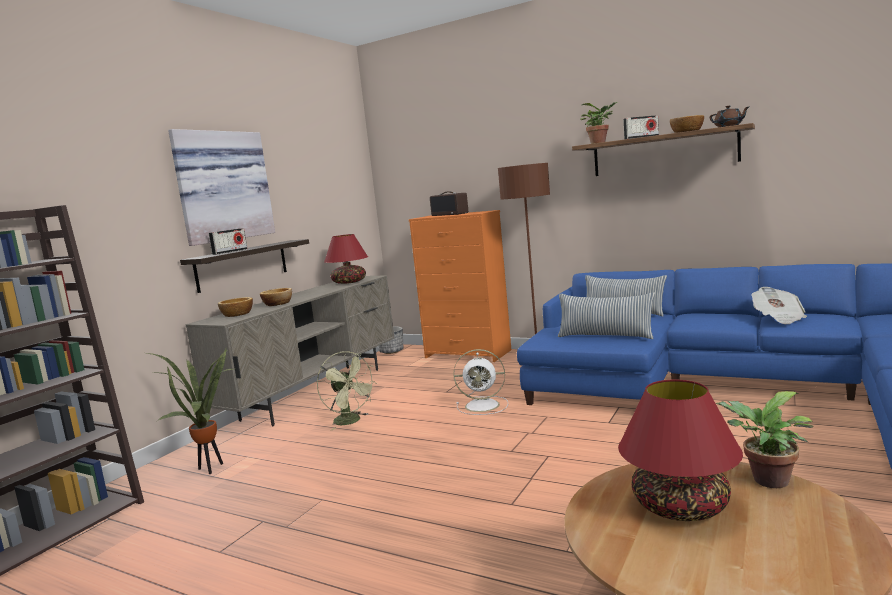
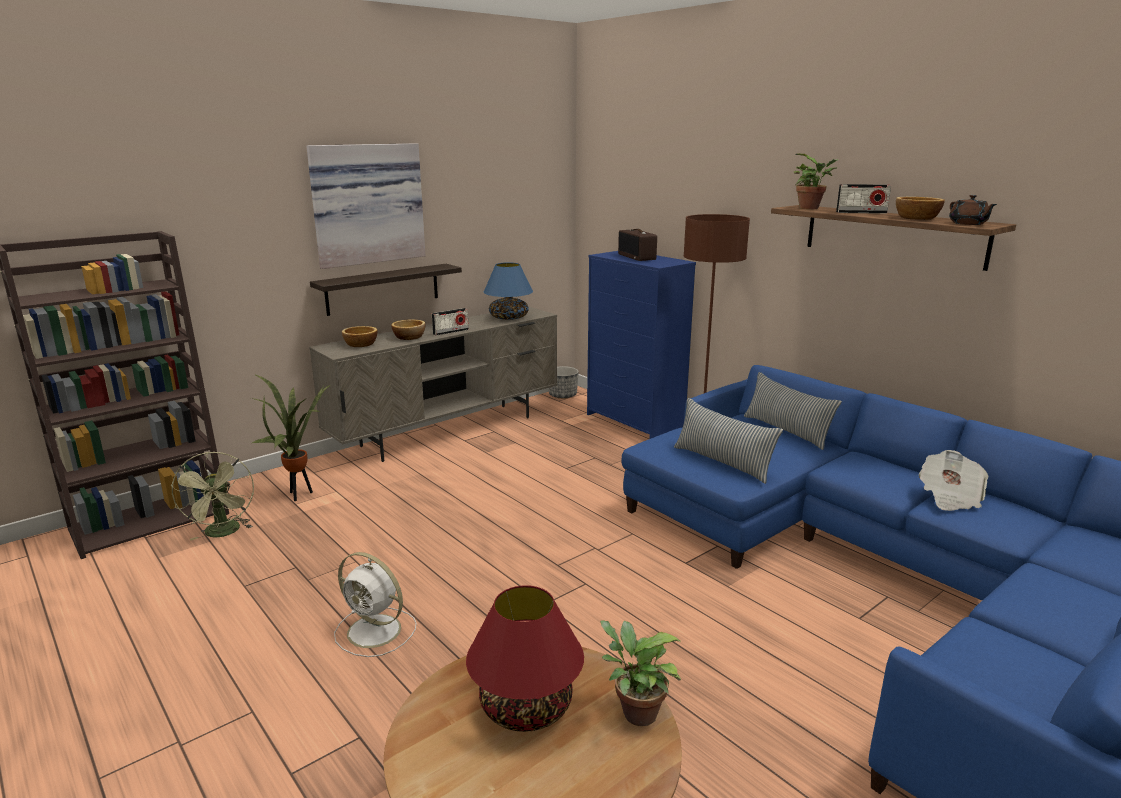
camera: 20 degrees right, 10 degrees up
(230, 252) = (363, 277): radio -> radio (450, 332)
(349, 282) = (508, 317): red table lamp -> blue table lamp
(351, 421) = (450, 478): green fan -> green fan (223, 533)
(468, 354) = (635, 422): orange dresser -> blue dresser
(484, 405) = (585, 498): white fan -> white fan (376, 631)

